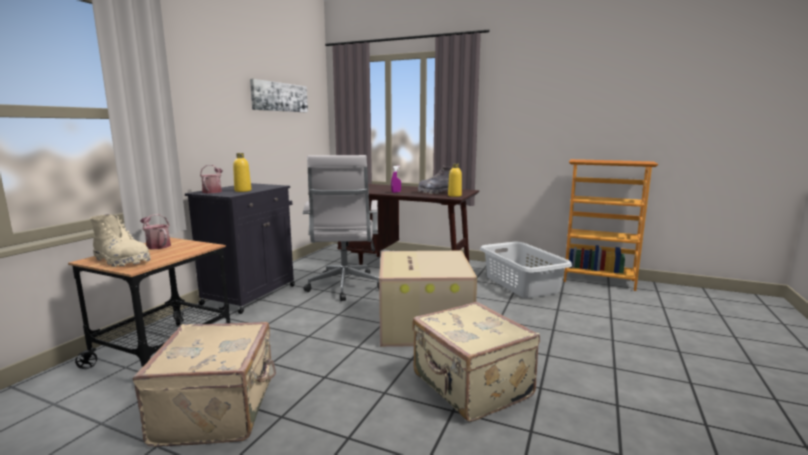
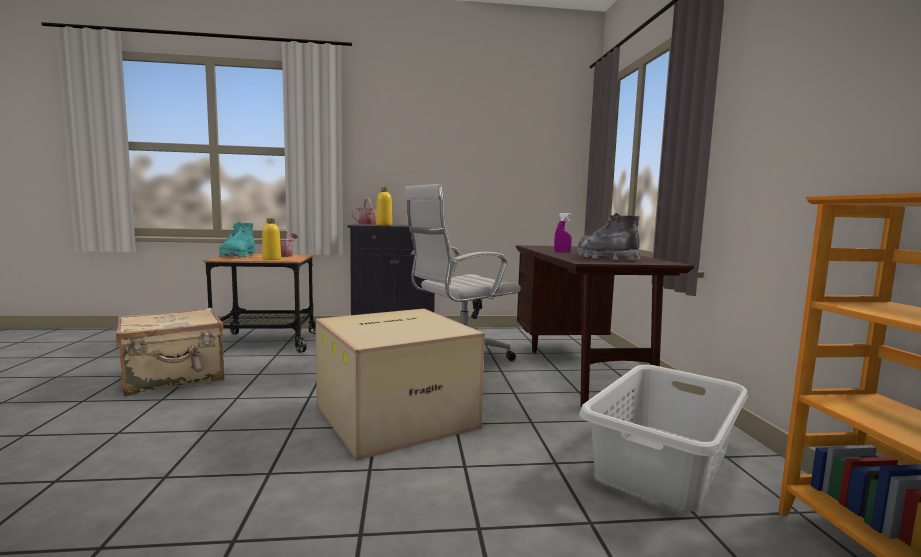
camera: 60 degrees right, 5 degrees down
(122, 260) = (238, 256): beige boot -> turquoise boot
(279, 97) = (500, 136): picture -> none
(454, 195) = (600, 261): yellow bottle -> yellow bottle (271, 259)
(470, 386) = (228, 478): beige suitcase -> none

